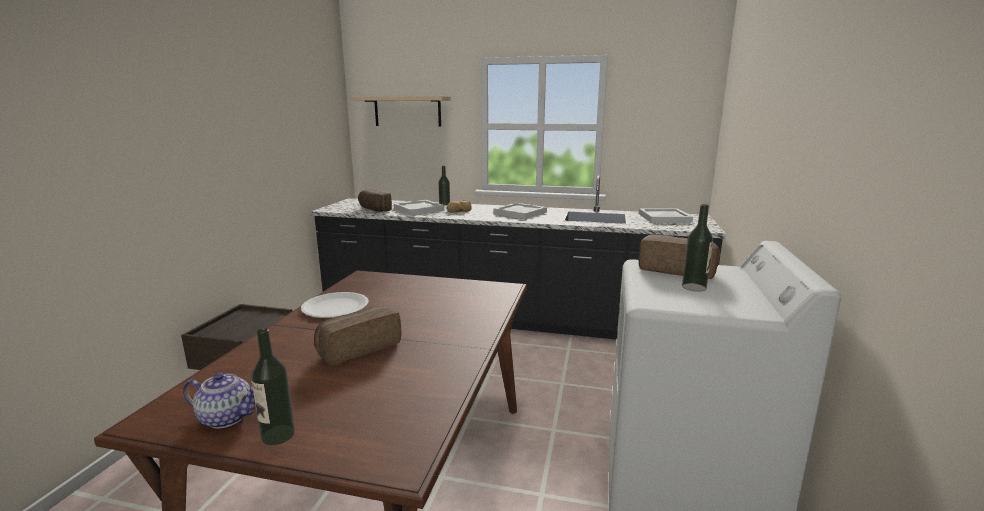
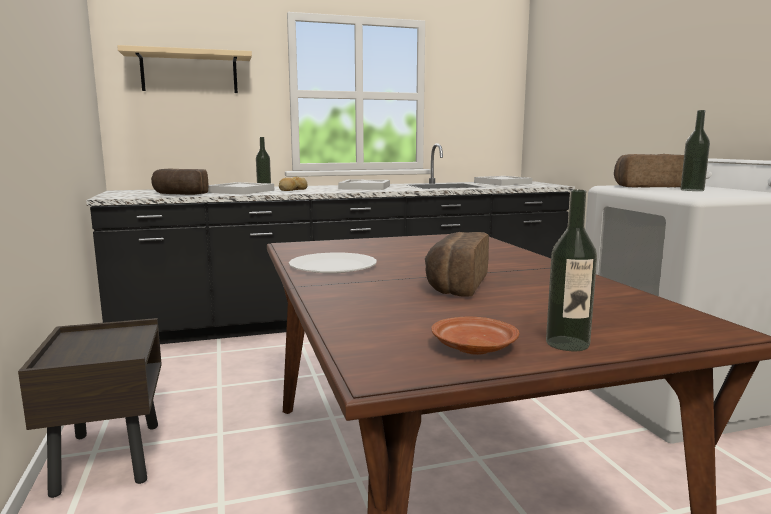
camera: 30 degrees left, 5 degrees down
(226, 417) = (473, 347): teapot -> brown plate

